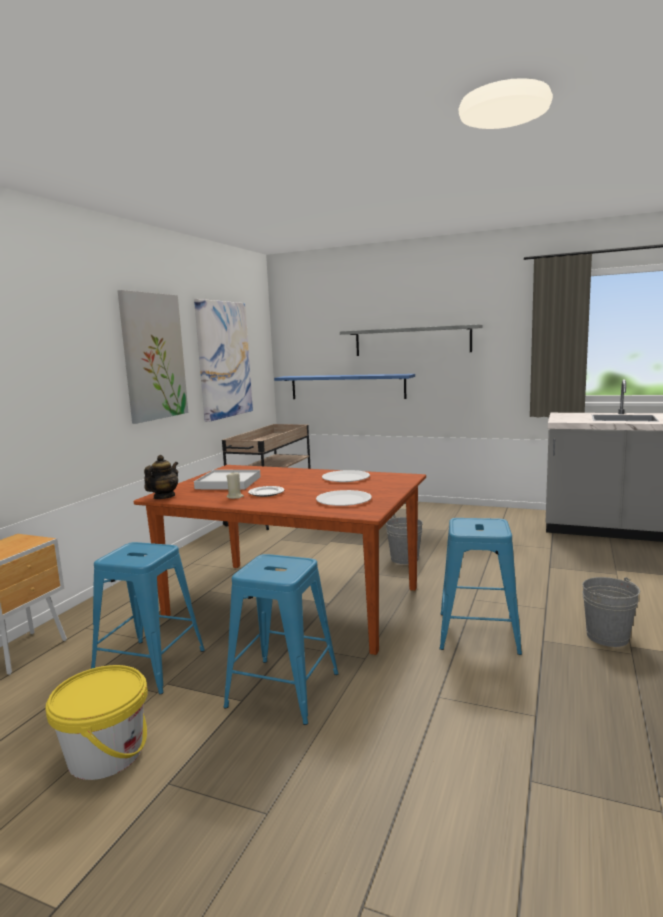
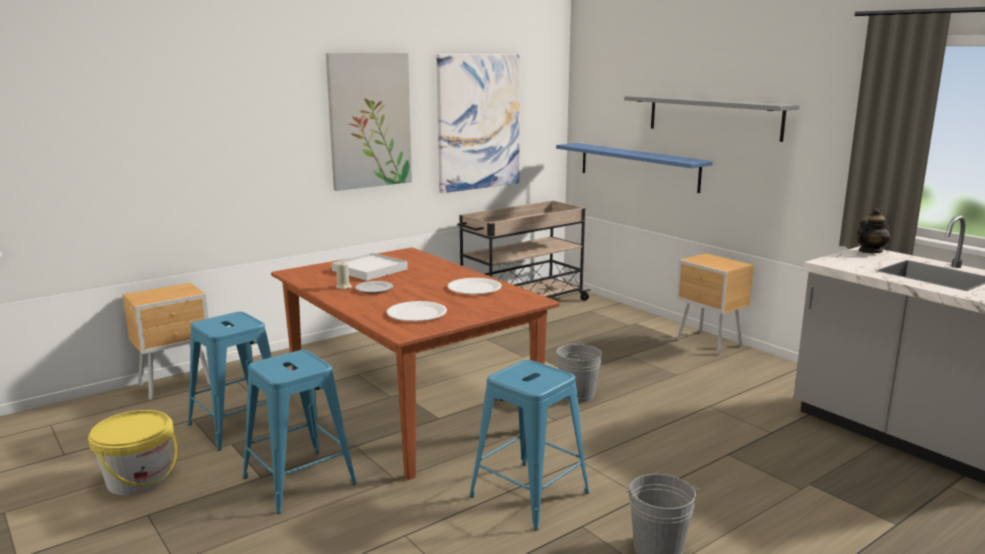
camera: 30 degrees right, 5 degrees up
(163, 497) = (295, 274): teapot -> teapot (869, 251)
(436, 508) = (709, 343): none -> brown nightstand

